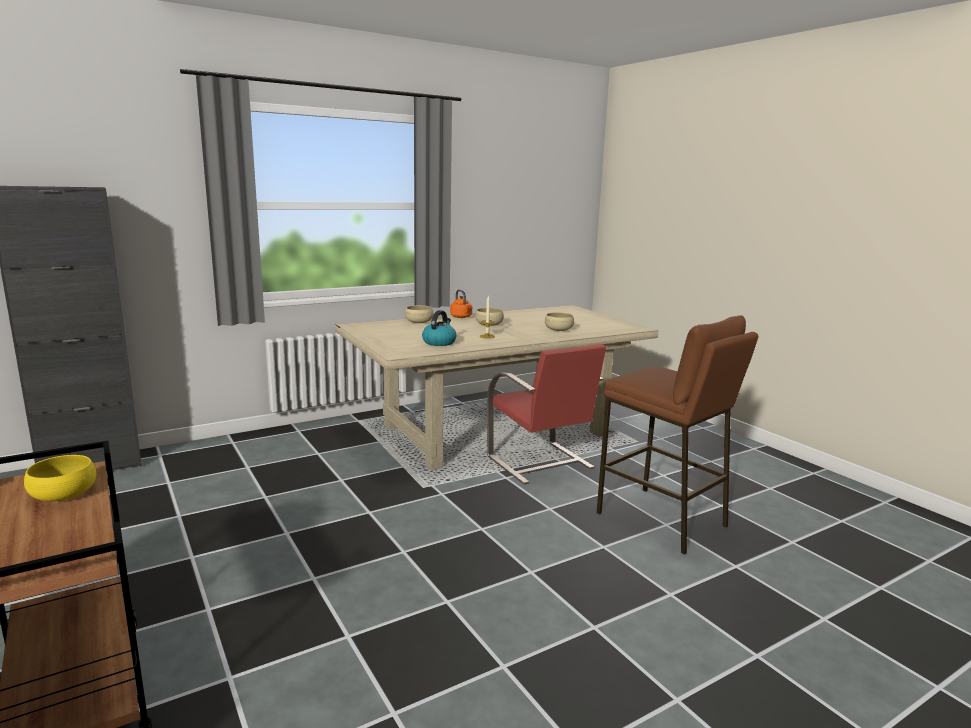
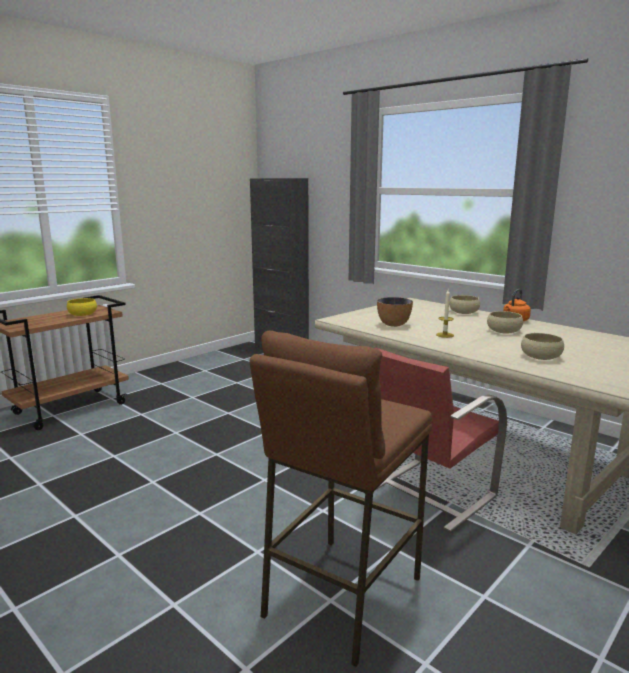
camera: 75 degrees right, 0 degrees up
(439, 342) = (393, 324): kettle -> bowl

